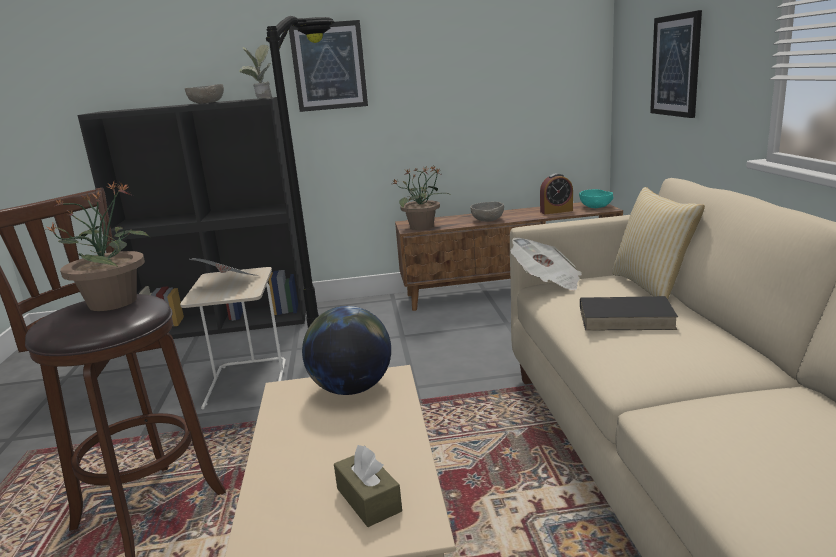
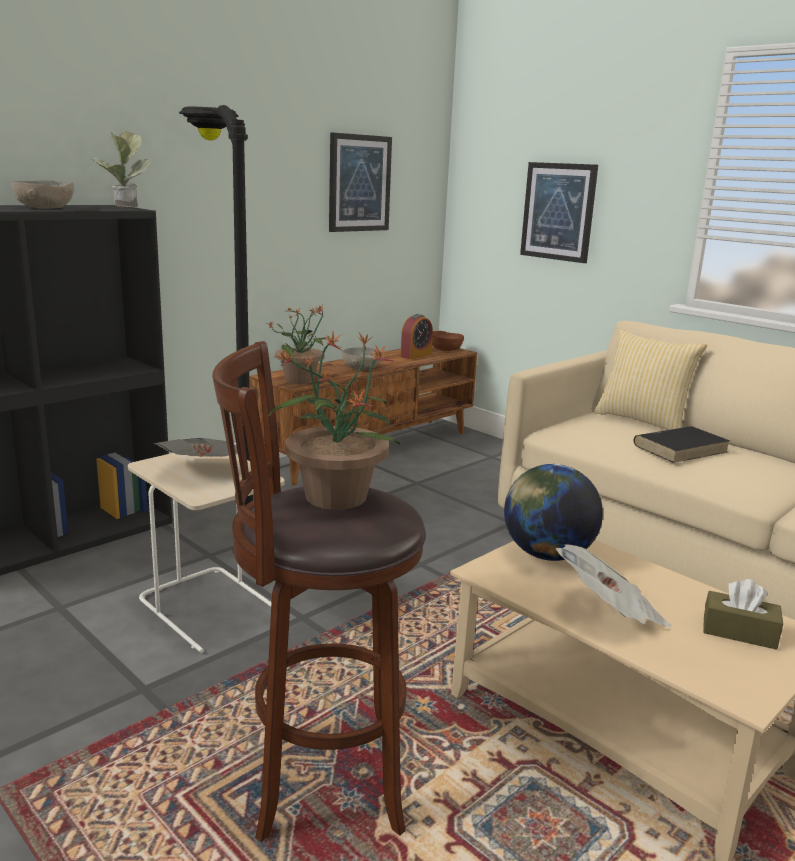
camera: 40 degrees left, 0 degrees up
(329, 66) = (182, 169): picture -> picture (359, 183)
(547, 281) = (561, 426): newspaper -> newspaper (609, 613)
(596, 207) = (446, 349): turquoise bowl -> brown bowl

